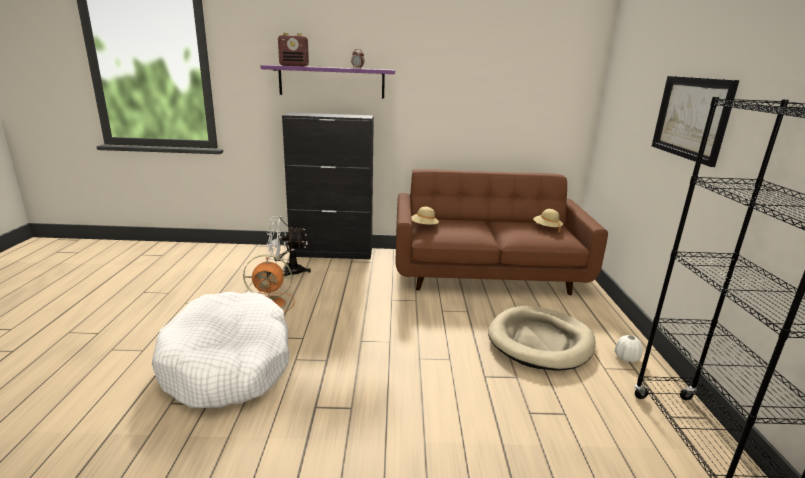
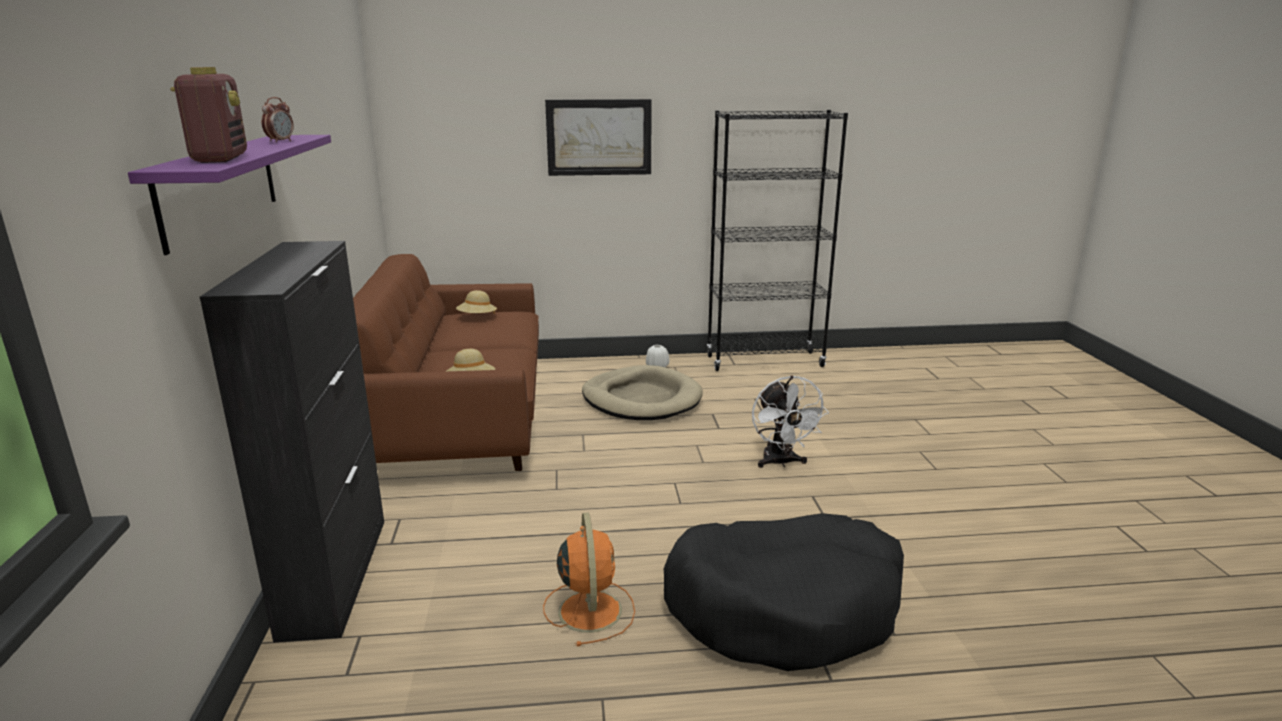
camera: 95 degrees left, 0 degrees up
(228, 363) = (784, 607): white dog bed -> black dog bed
(287, 271) = (436, 621): white fan -> white fan (781, 462)

